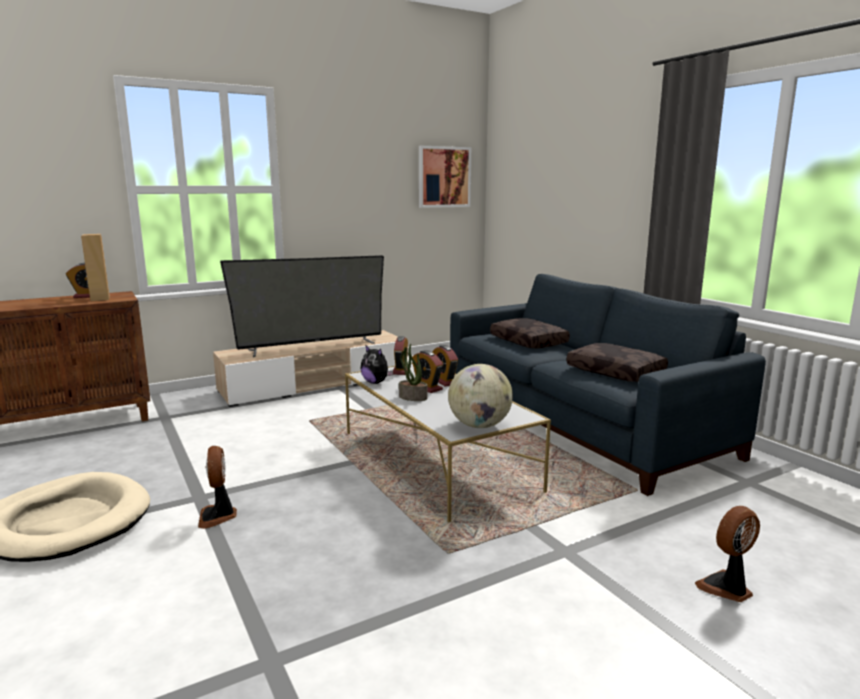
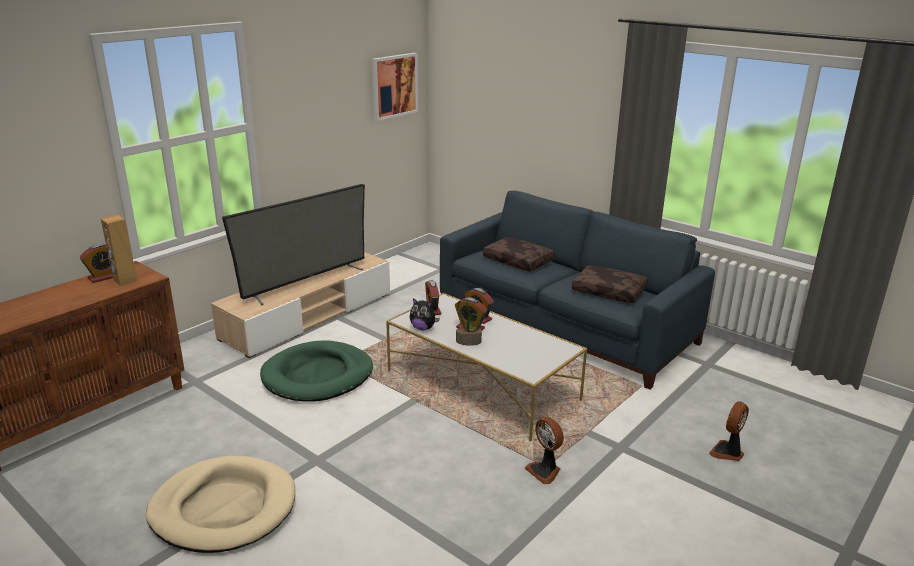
camera: 20 degrees left, 10 degrees up
(218, 516) = (350, 474): fan -> fan (545, 471)
(276, 428) = (318, 376): none -> green dog bed
(479, 425) = (542, 364): globe -> none

